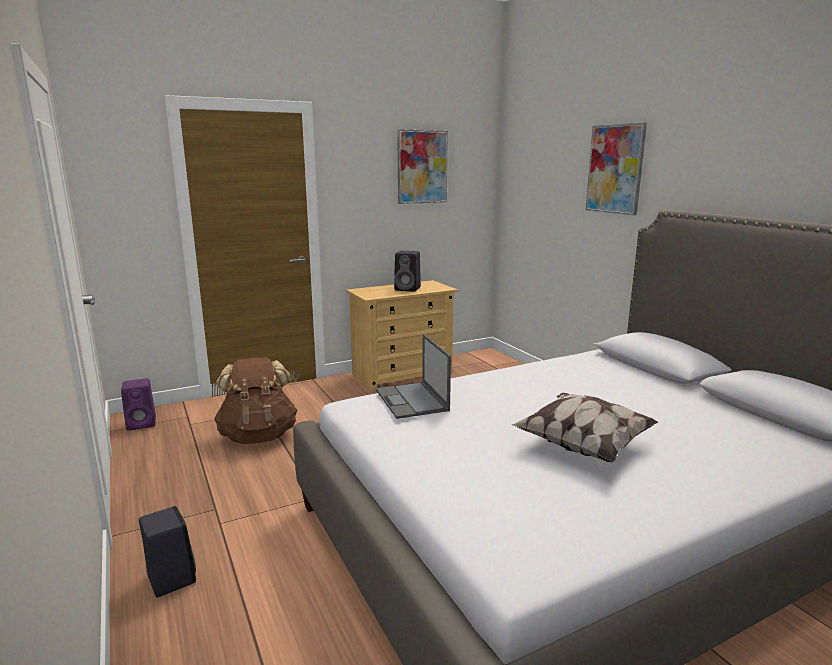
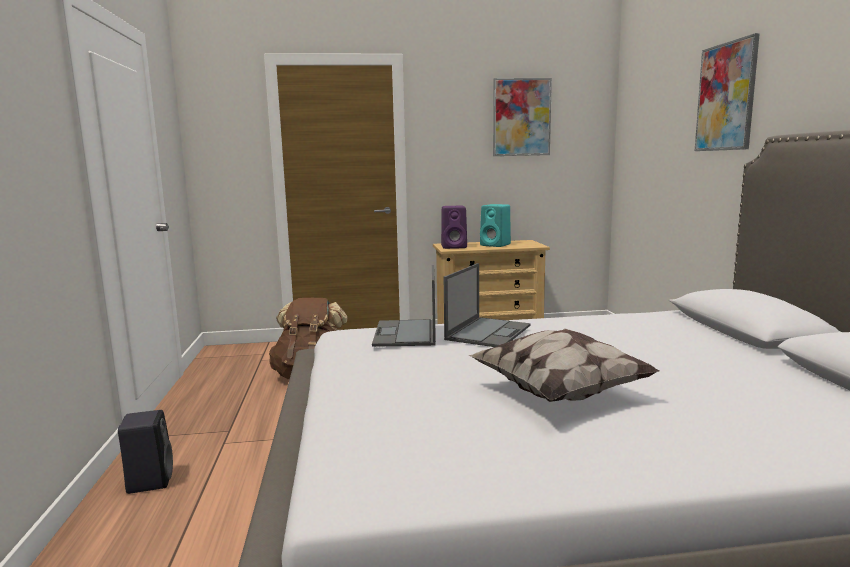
camera: 20 degrees right, 5 degrees down
(142, 423) = (223, 355): purple speaker -> purple speaker (455, 247)
(408, 289) = (496, 245): black speaker -> turquoise speaker
(479, 390) = (488, 332): none -> laptop

